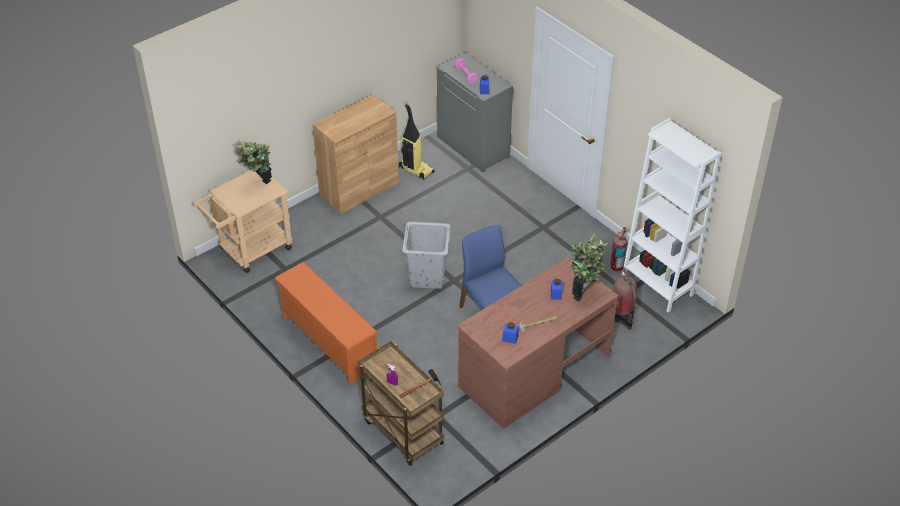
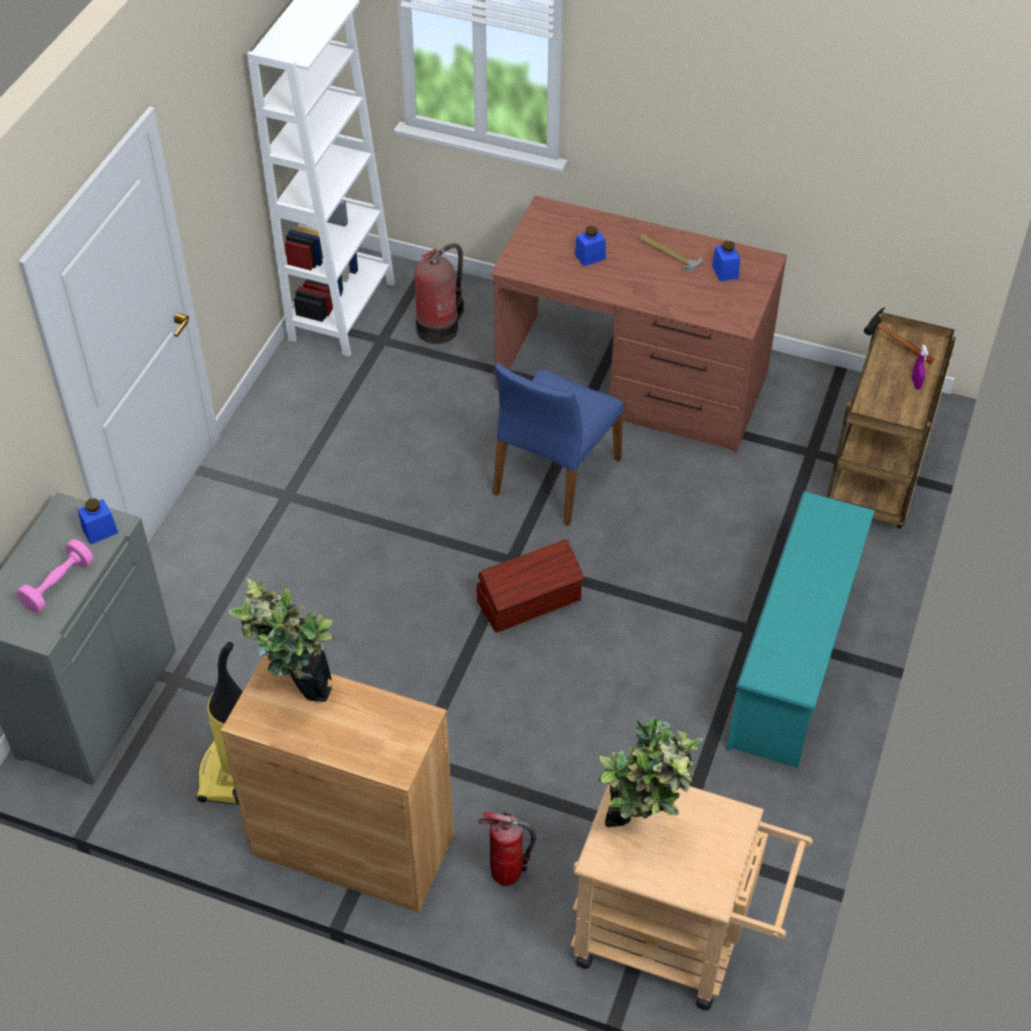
camera: 120 degrees left, 5 degrees up
(328, 343) = (794, 666): orange shoe rack -> turquoise shoe rack
(427, 277) = (530, 601): grey laundry basket -> brown storage box
(584, 292) = (558, 230): potted plant -> potted plant (295, 691)
(616, 267) = (330, 370): fire extinguisher -> fire extinguisher (506, 873)

